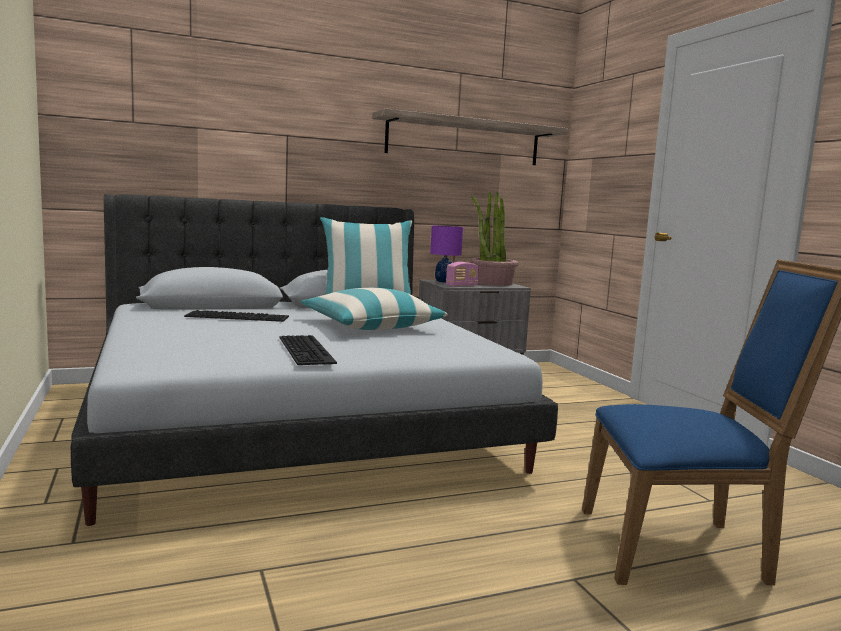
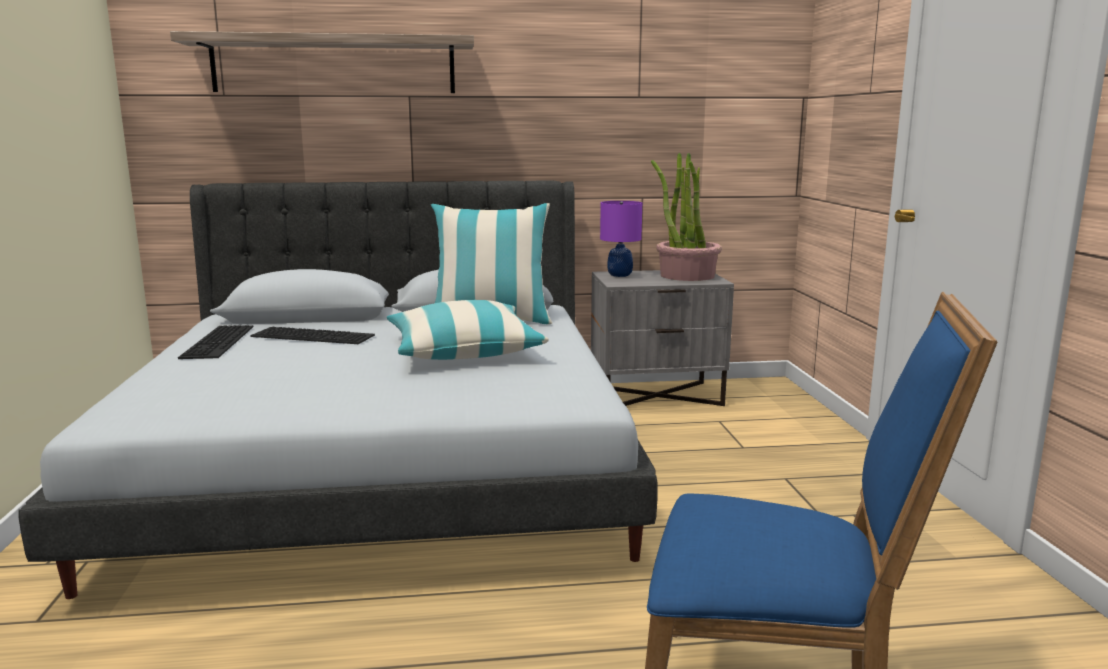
camera: 15 degrees right, 5 degrees up
(308, 350) = (332, 396): keyboard -> keyboard (220, 342)
(461, 286) = (635, 283): radio -> none
(464, 141) = (649, 83): shelf -> shelf (334, 65)

